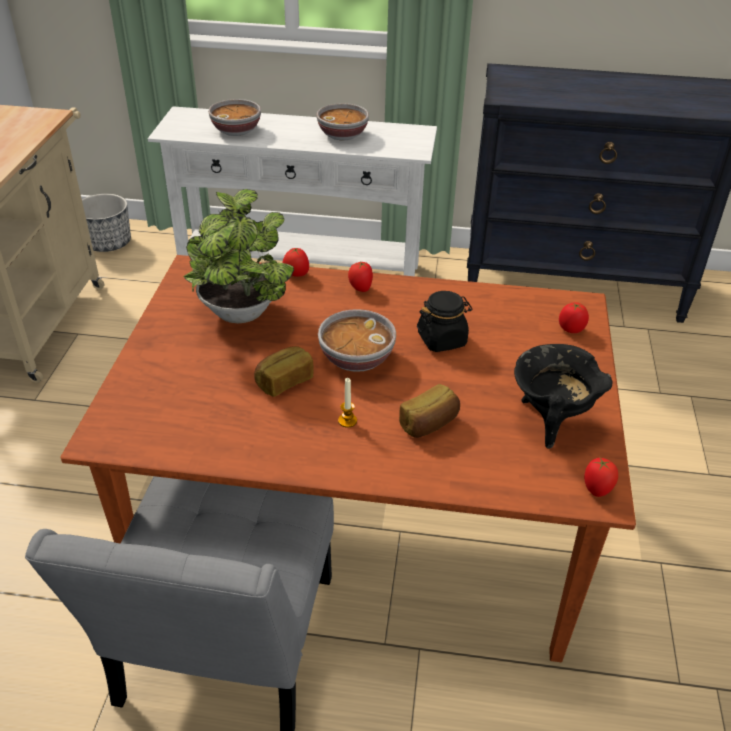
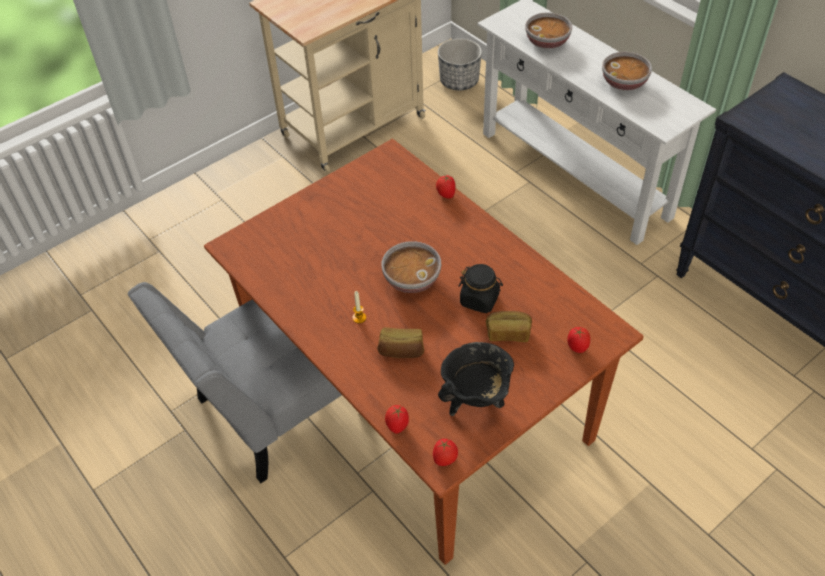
camera: 45 degrees right, 10 degrees up
(240, 315) = (379, 207): potted plant -> none
(284, 381) = (354, 269): bread -> bread (508, 332)
(360, 288) = (473, 229): tomato -> tomato (397, 426)

